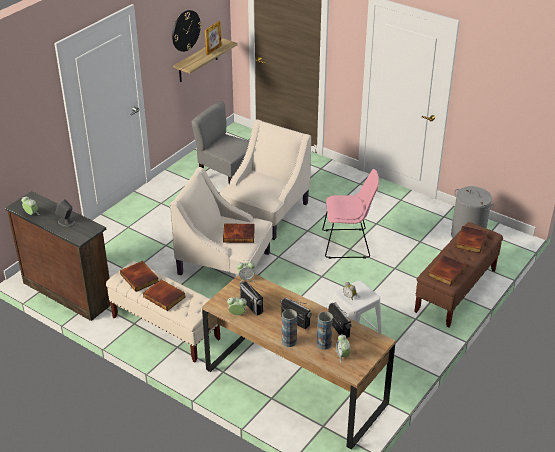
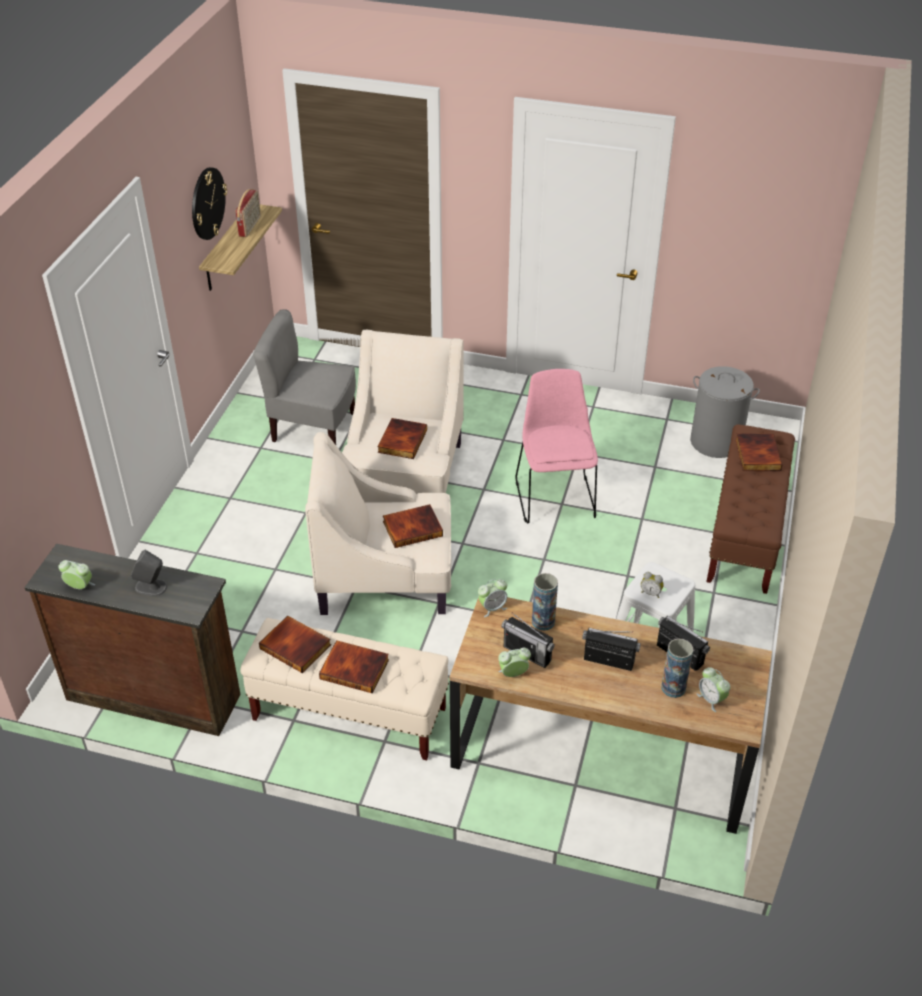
camera: 20 degrees left, 5 degrees up
(213, 50) = (250, 226): picture frame -> radio
(289, 341) = (619, 699): vase -> vase (543, 621)
(348, 244) = (555, 496): pink chair -> pink chair turned 75 degrees counterclockwise
(445, 271) = (751, 512): book -> book (401, 440)

